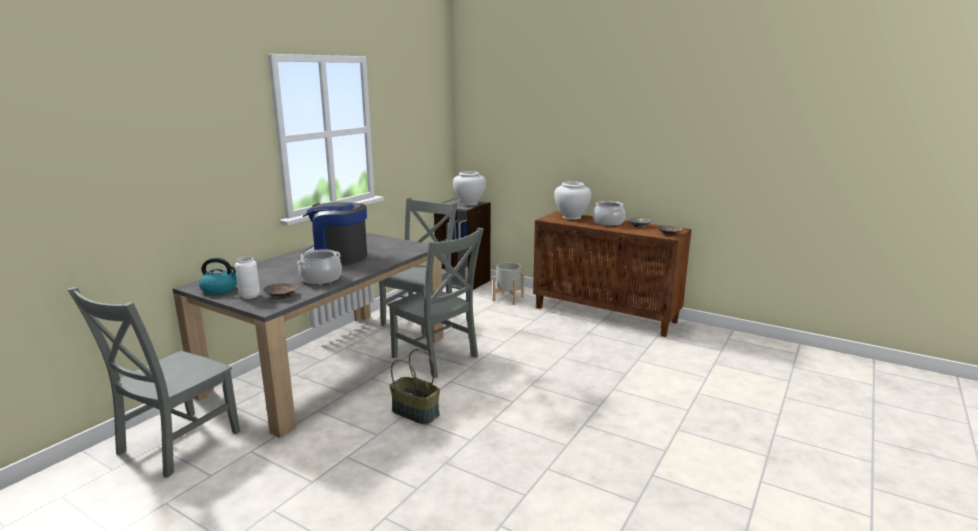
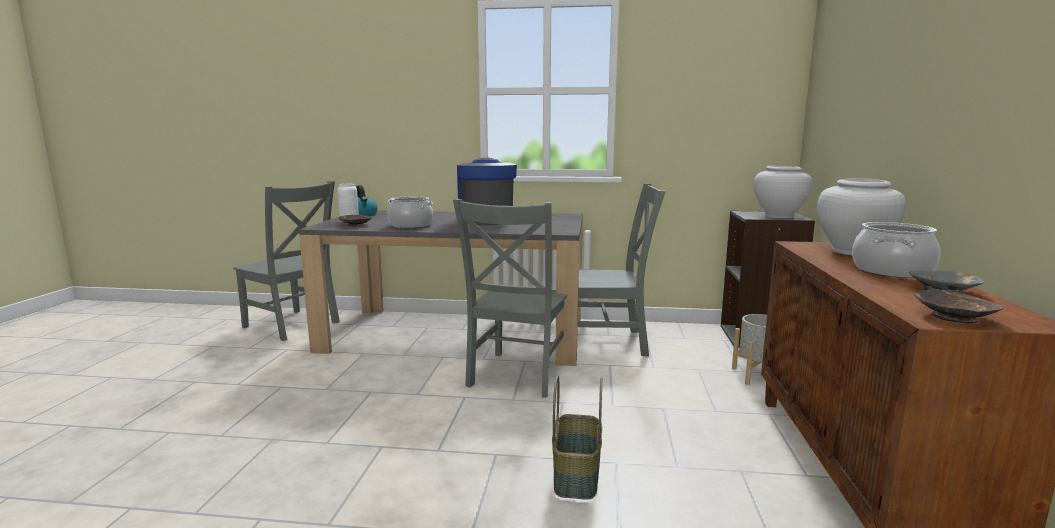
camera: 65 degrees right, 5 degrees down
(175, 445) = (293, 325): grey chair -> grey chair turned 150 degrees counterclockwise
(416, 412) = (379, 396): basket -> basket (577, 476)

